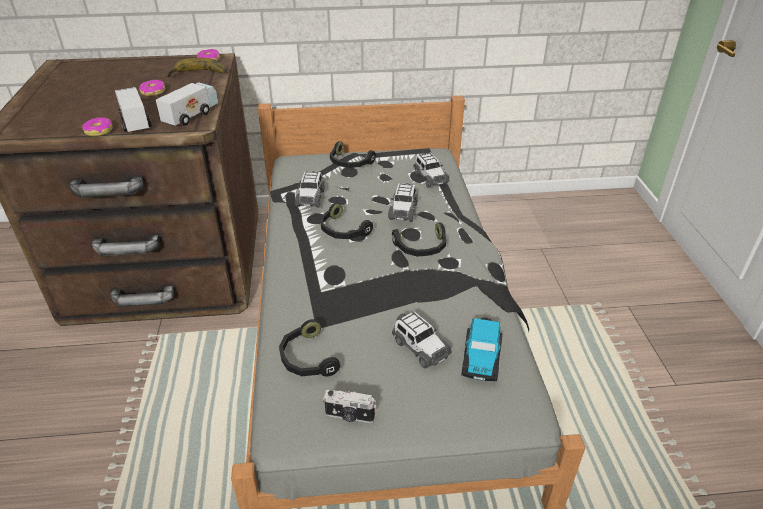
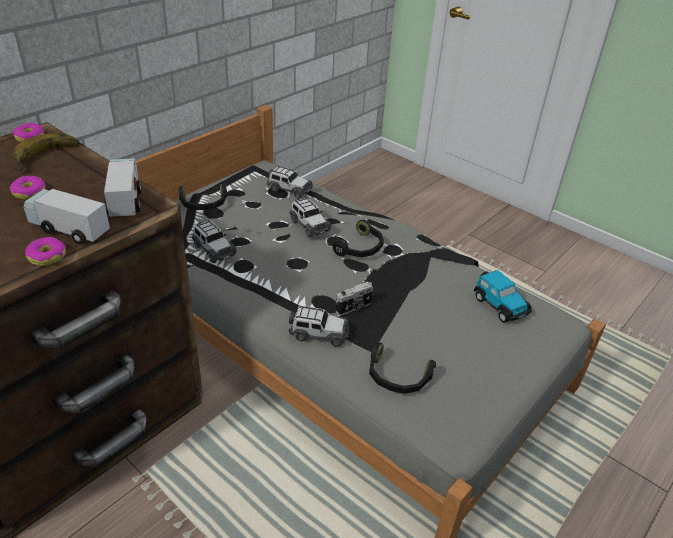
camera: 45 degrees left, 0 degrees up
(342, 230) = (282, 265): black headphones -> none
(349, 416) = (480, 396): camera -> camera (354, 308)
(420, 348) = (456, 321): toy car -> toy car (318, 334)

